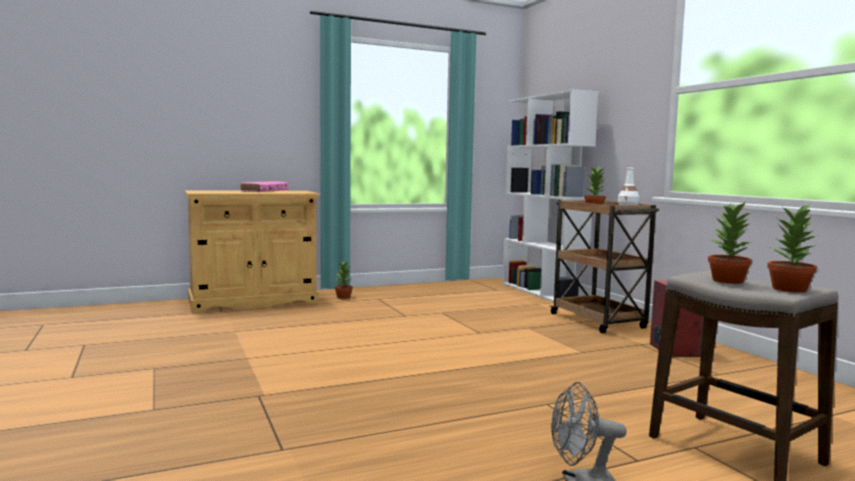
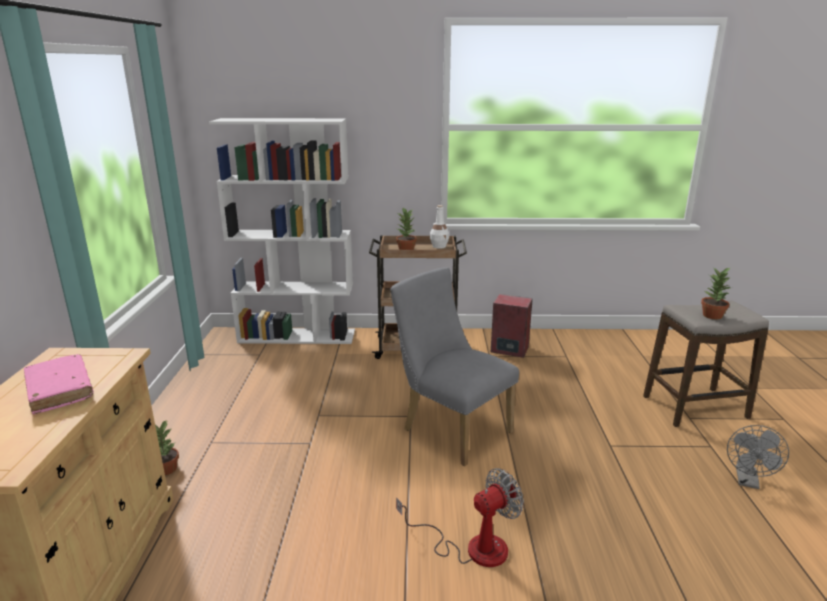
camera: 65 degrees left, 15 degrees up
(332, 366) = (472, 547): none -> fan
(480, 345) = (450, 428): none -> grey chair
(790, 289) = (743, 311): potted plant -> none

